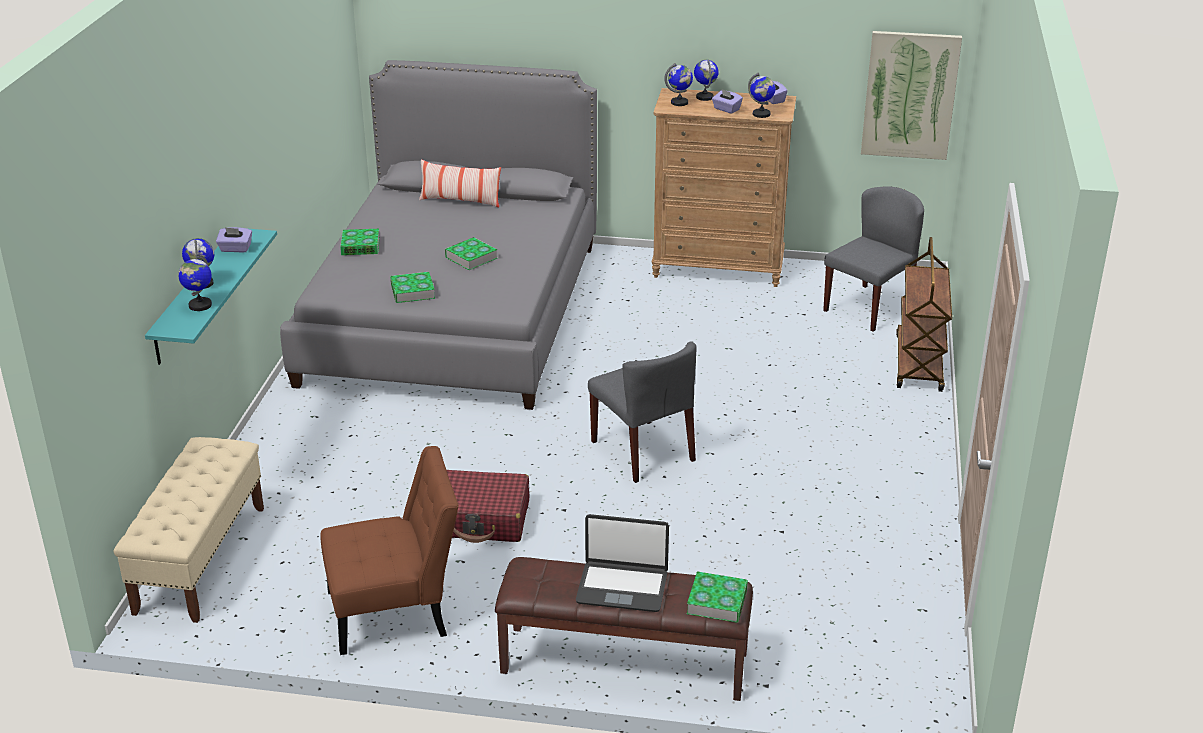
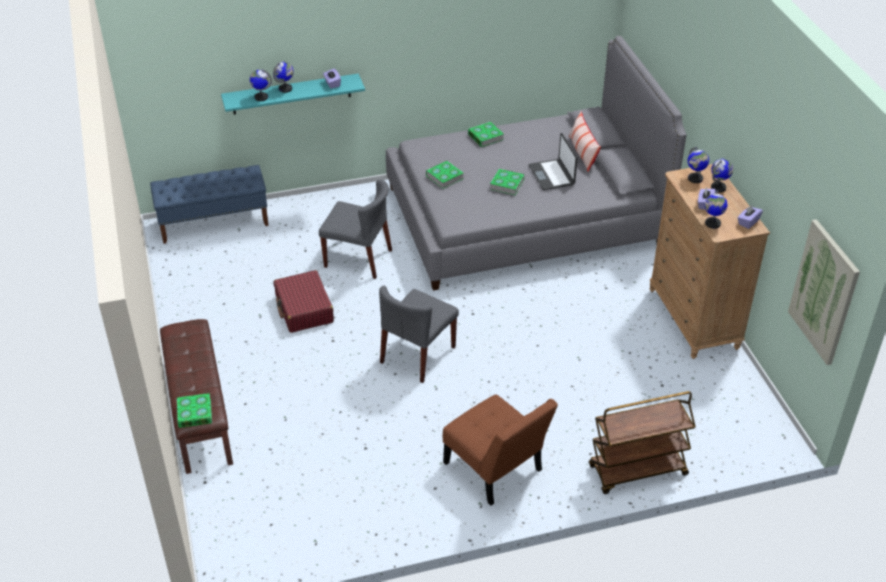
camera: 65 degrees right, 10 degrees up
(200, 559) = (214, 223): beige bench -> blue bench
(395, 612) = (203, 308): brown chair -> brown chair (496, 470)
(622, 587) = (192, 369): laptop -> laptop (552, 175)
(869, 307) = (704, 420): grey chair -> grey chair (358, 258)

